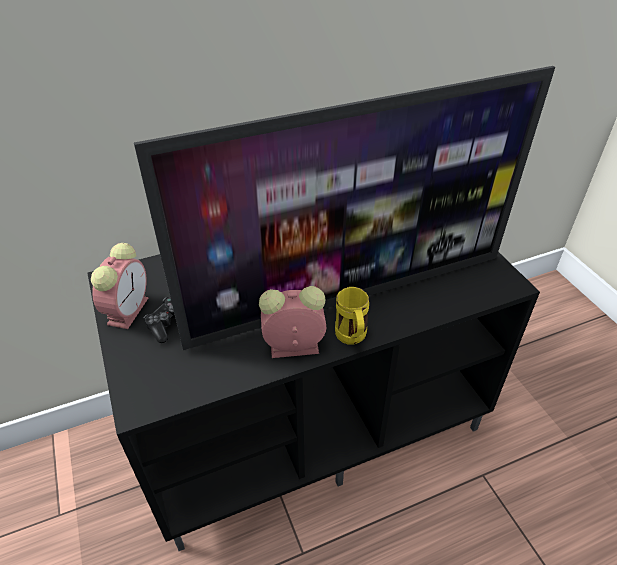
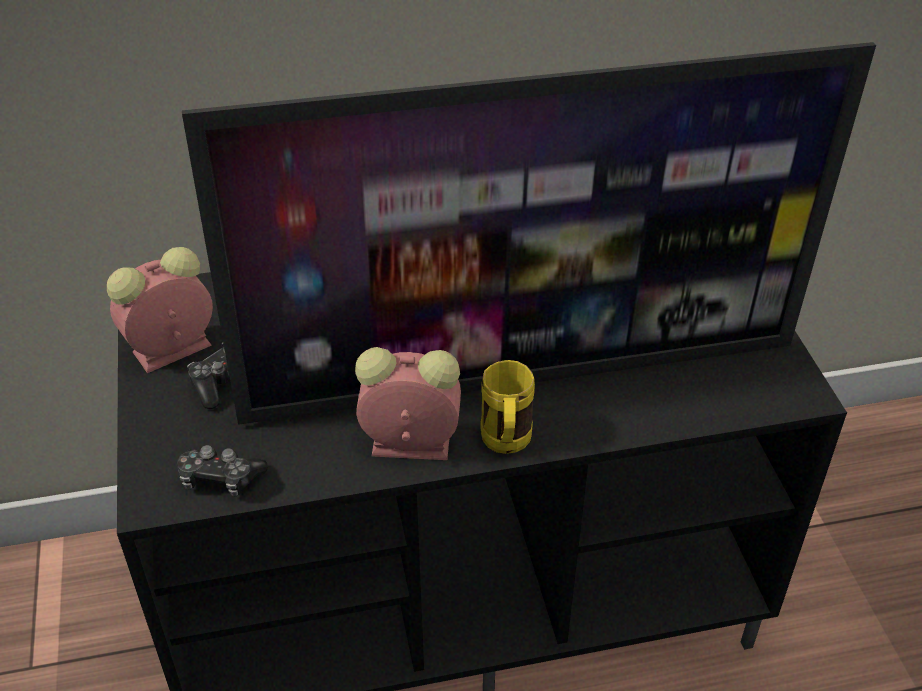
camera: 10 degrees right, 0 degrees up
(128, 309) = (169, 351): alarm clock -> alarm clock turned 150 degrees counterclockwise
(178, 387) = (220, 479): none -> game controller

